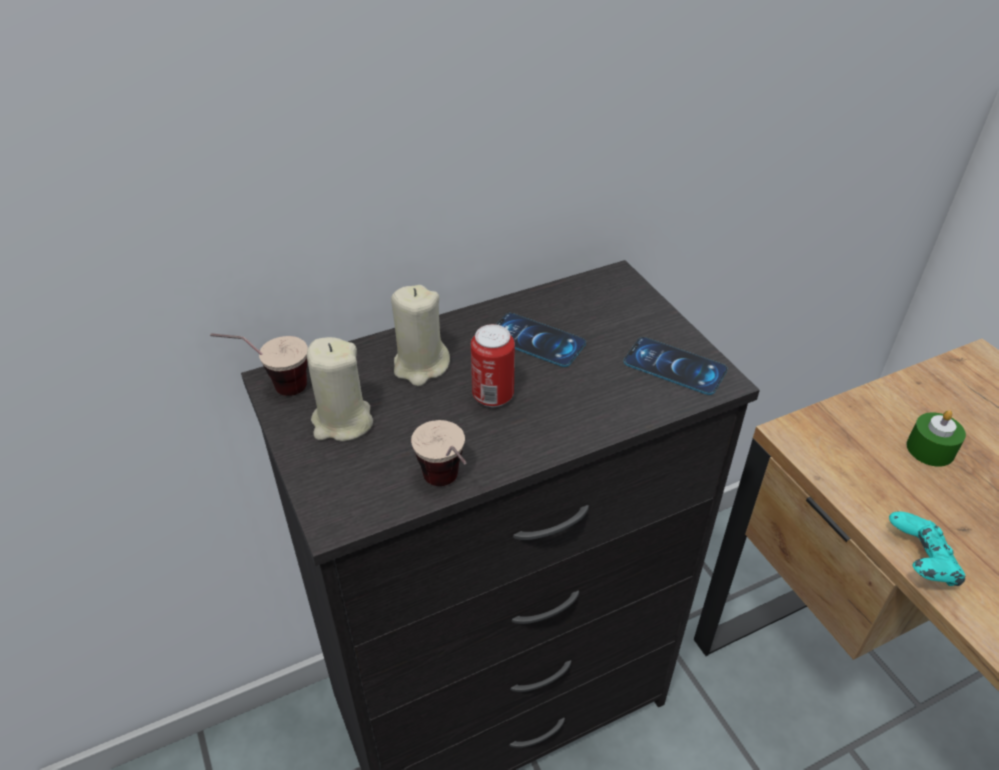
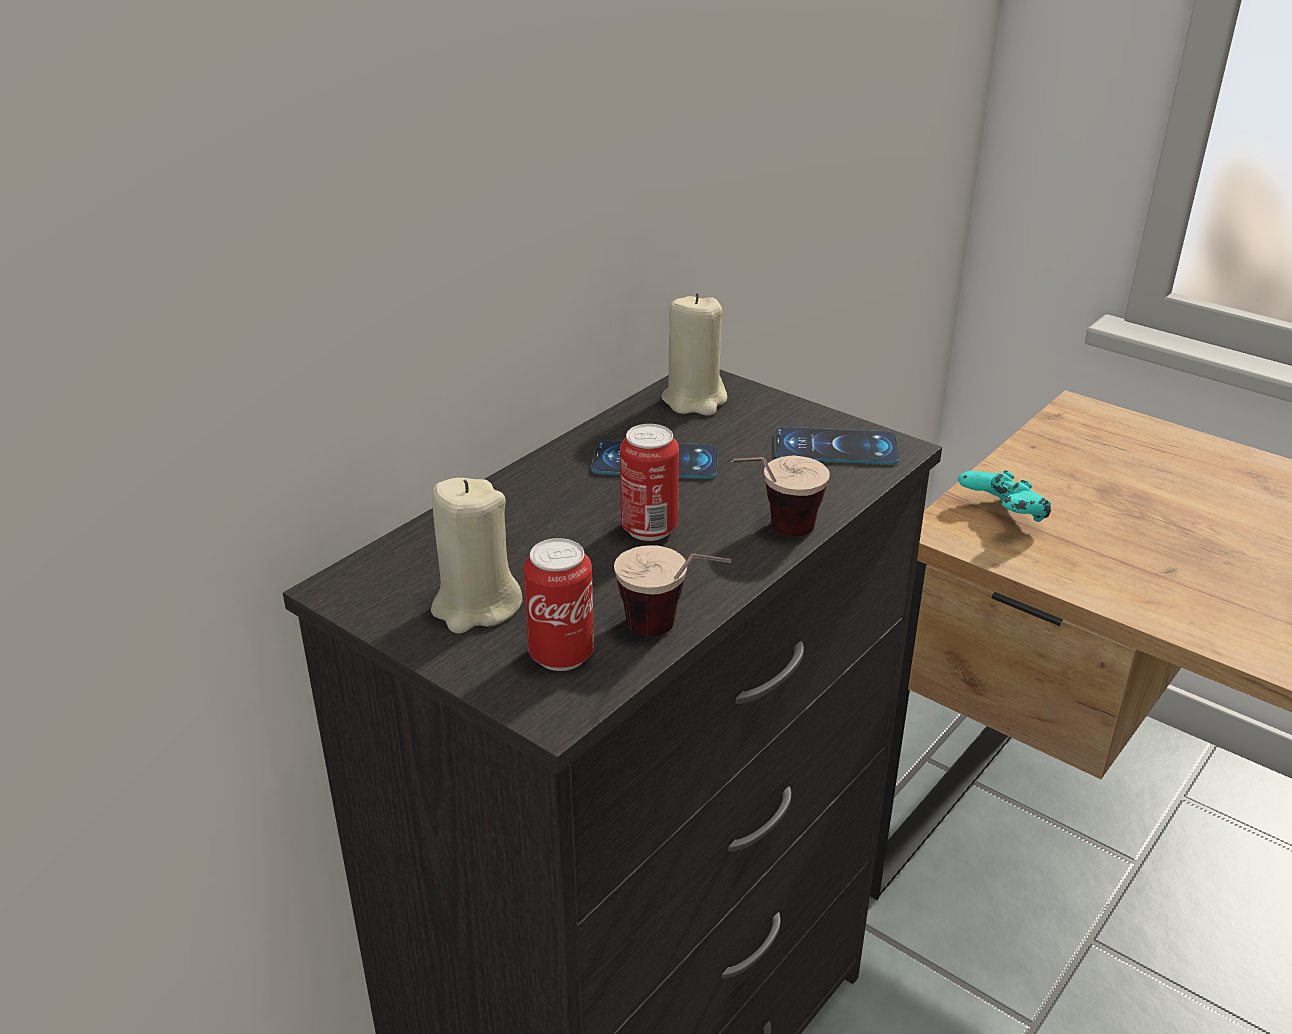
camera: 25 degrees left, 10 degrees down
(271, 389) = (344, 597): cup -> cup (773, 535)
(367, 479) = (561, 655): none -> can
(420, 366) = (531, 522): beige candle -> beige candle (695, 400)
(918, 563) = (1151, 615): turquoise game controller -> turquoise game controller (1001, 517)
(930, 449) = (1088, 506): green candle -> none

